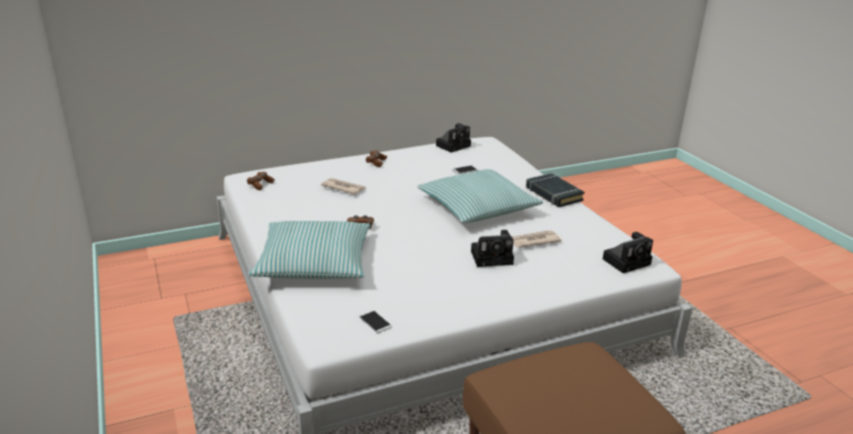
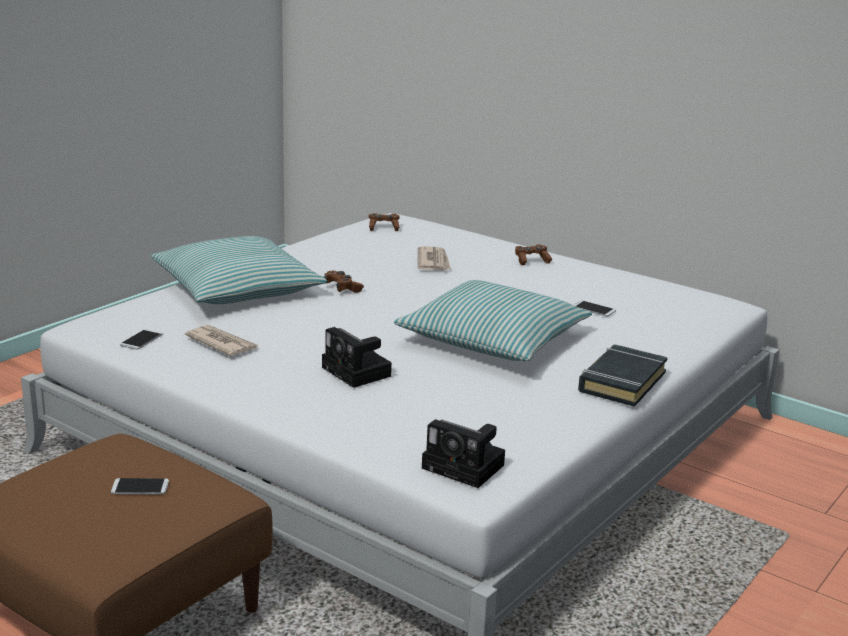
camera: 60 degrees right, 5 degrees down
(454, 145) = (665, 288): camera -> none
(533, 241) = (441, 391): newspaper -> newspaper (221, 343)
(565, 380) = (140, 487): none -> phone

